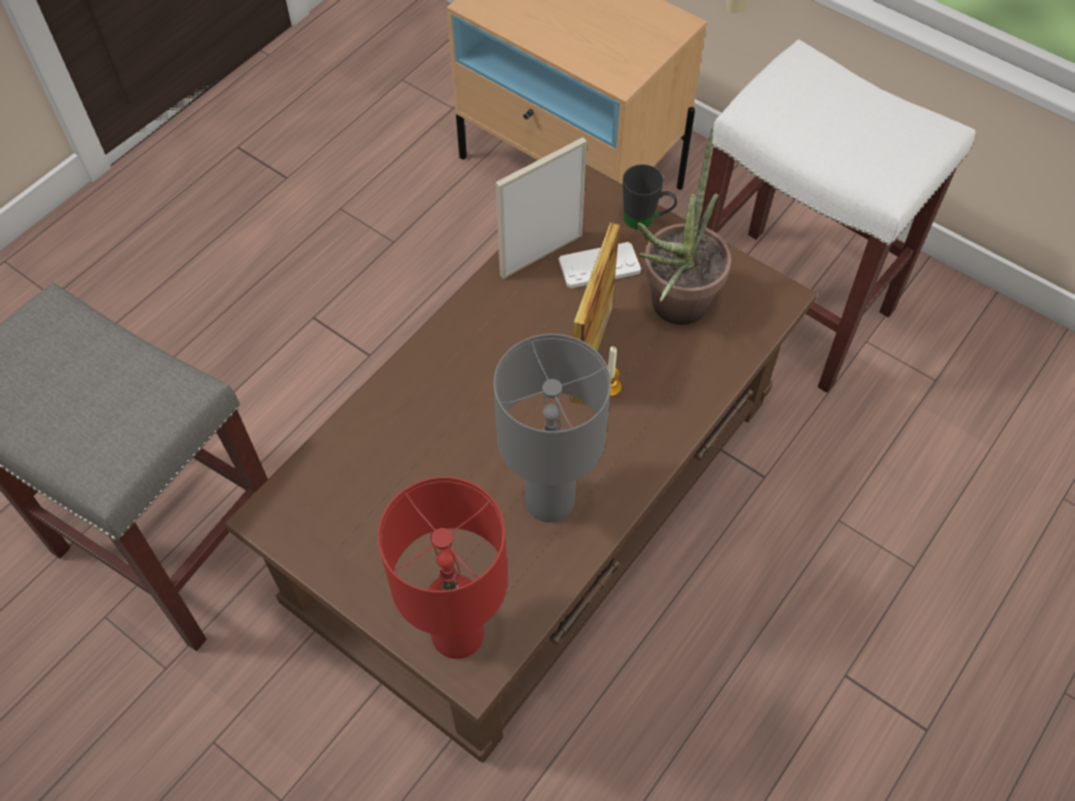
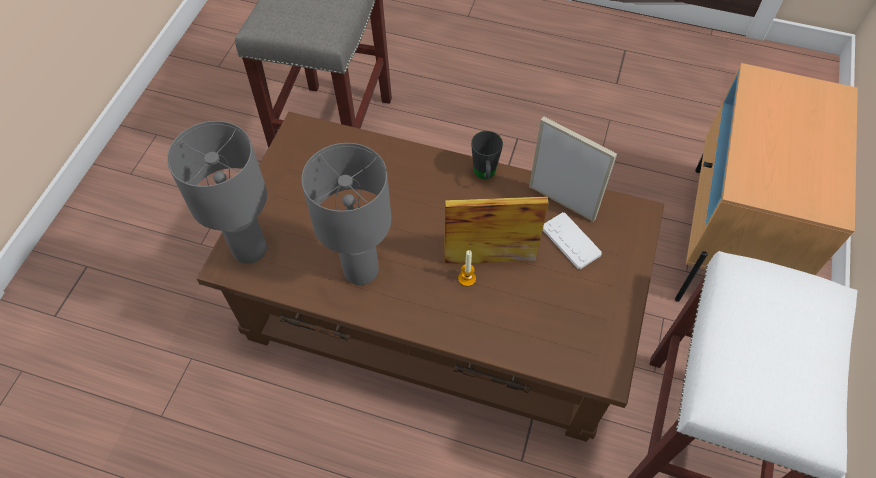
camera: 70 degrees right, 0 degrees up
(456, 633) = (249, 248): red table lamp -> grey table lamp
(646, 220) = (631, 259): black mug -> black mug (485, 175)
(672, 311) = (554, 300): potted plant -> none

